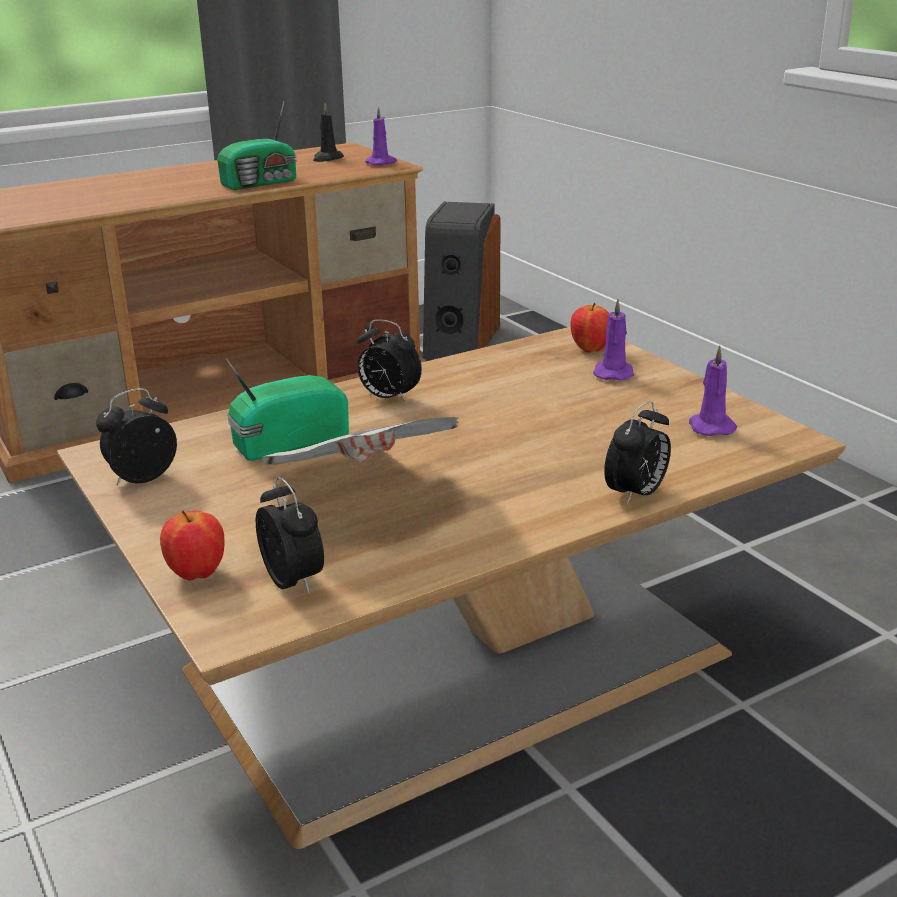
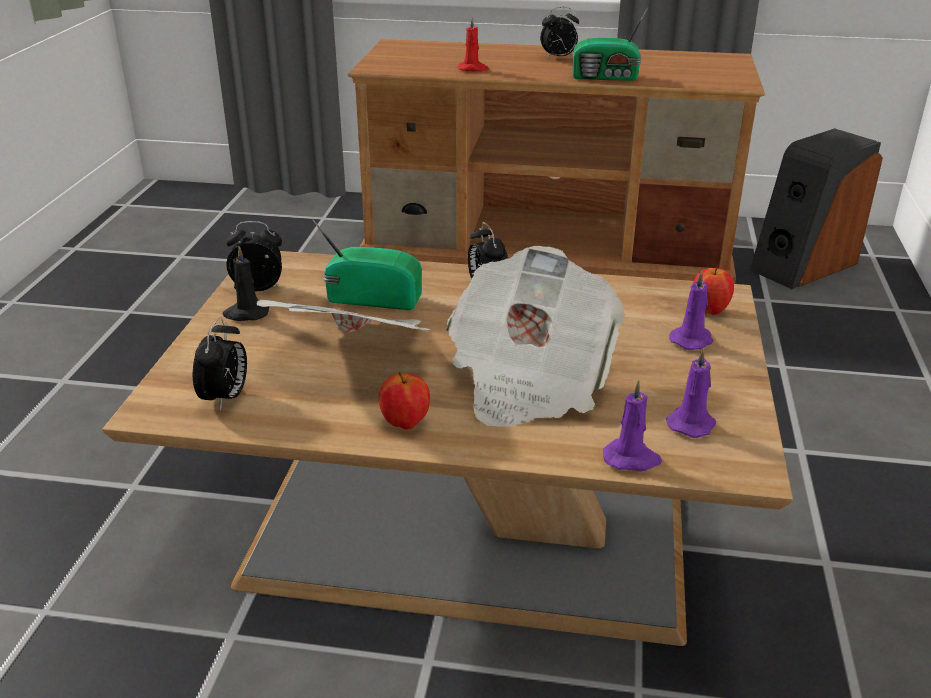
camera: 40 degrees right, 5 degrees up
(106, 203) = (473, 69): none -> red candle
(197, 574) = (190, 366): apple -> apple (405, 423)
(327, 159) = (698, 66): black candle -> black candle (246, 313)
(382, 163) = (736, 80): purple candle -> purple candle (632, 459)
(543, 447) = (529, 378): none -> newspaper
(636, 495) = (529, 450): alarm clock -> alarm clock (558, 58)

